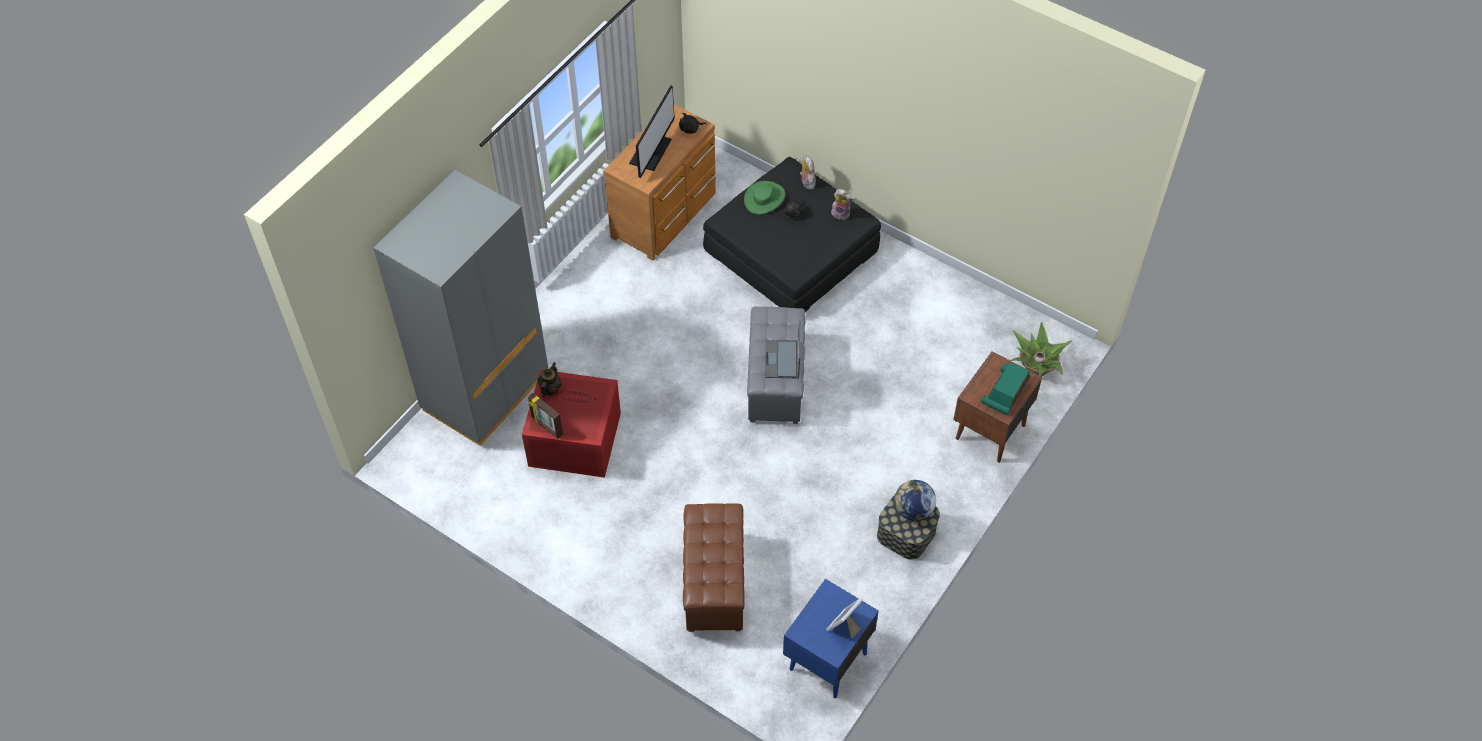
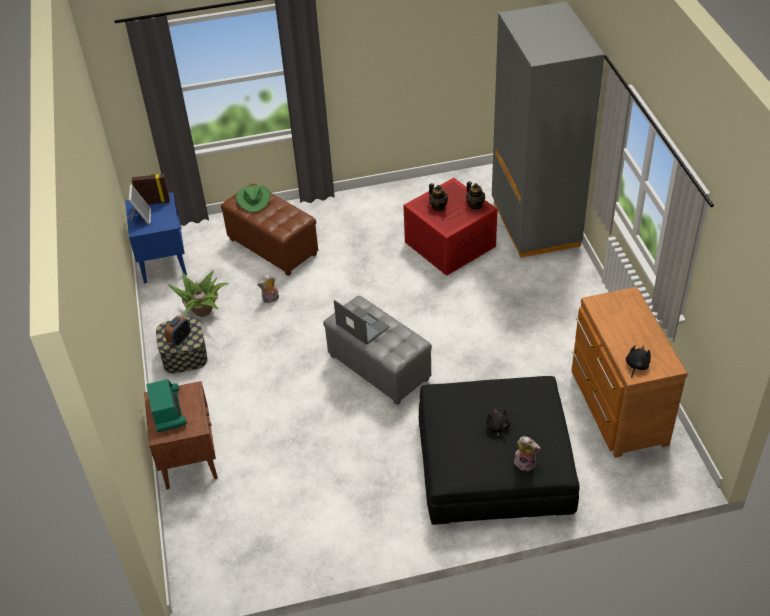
camera: 135 degrees right, 10 degrees down
(546, 427) = (446, 189): picture frame -> picture frame (154, 202)
(578, 415) = (438, 206): none -> teapot
(651, 151) = (631, 325): monitor -> none
(764, 198) = (534, 419): green hat -> green hat (253, 199)
(841, 213) = (464, 461): plush toy -> plush toy (270, 300)
(913, 510) = (180, 339): globe -> alarm clock
(1035, 369) = (198, 540): potted plant -> potted plant (203, 311)

